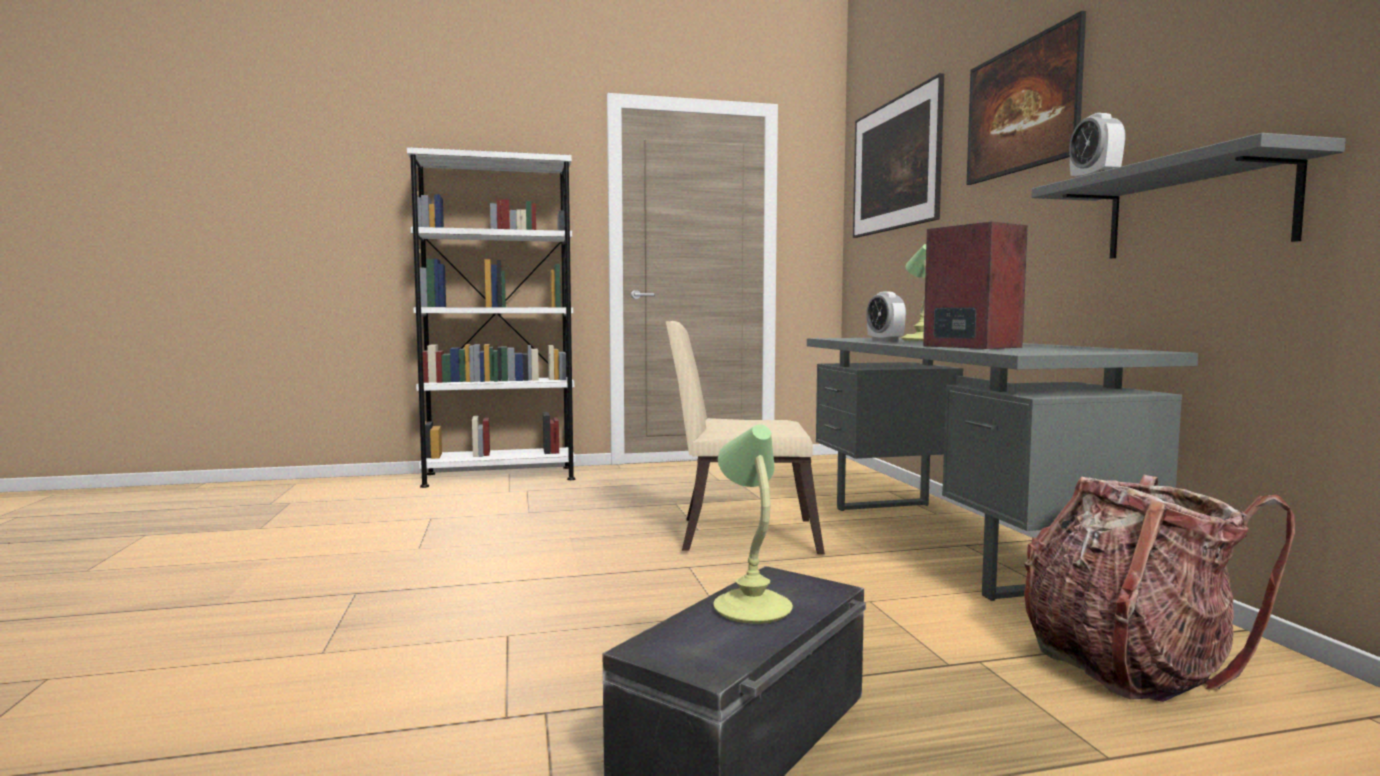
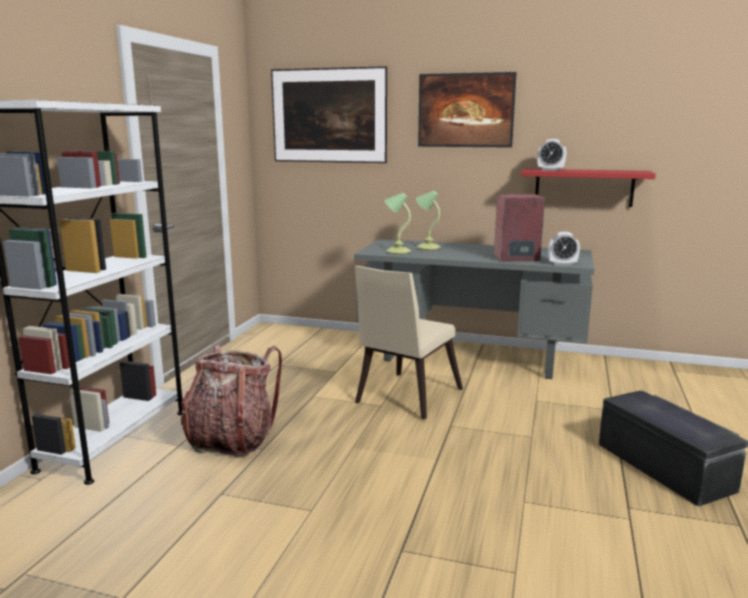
camera: 60 degrees left, 10 degrees up
(752, 608) = (661, 414): table lamp -> table lamp (397, 251)
(885, 341) = (430, 254): alarm clock -> alarm clock (562, 264)
(1128, 665) = (626, 383): backpack -> backpack (231, 440)
(1196, 210) = (584, 187): grey shelf -> red shelf

